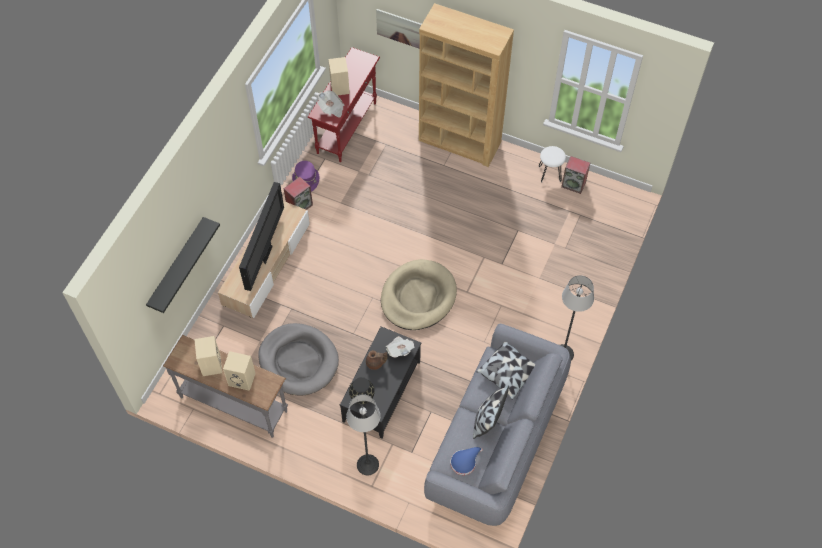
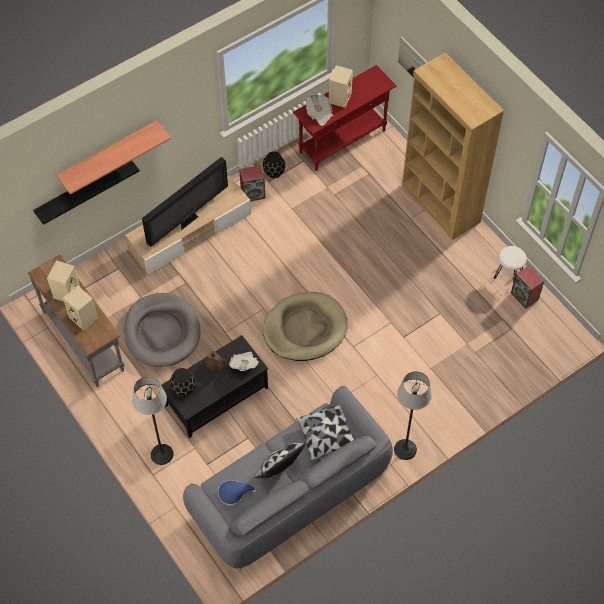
camera: 30 degrees right, 0 degrees up
(189, 221) = (108, 154): none -> shelf
(306, 180) = (274, 173): purple hat -> black vase

